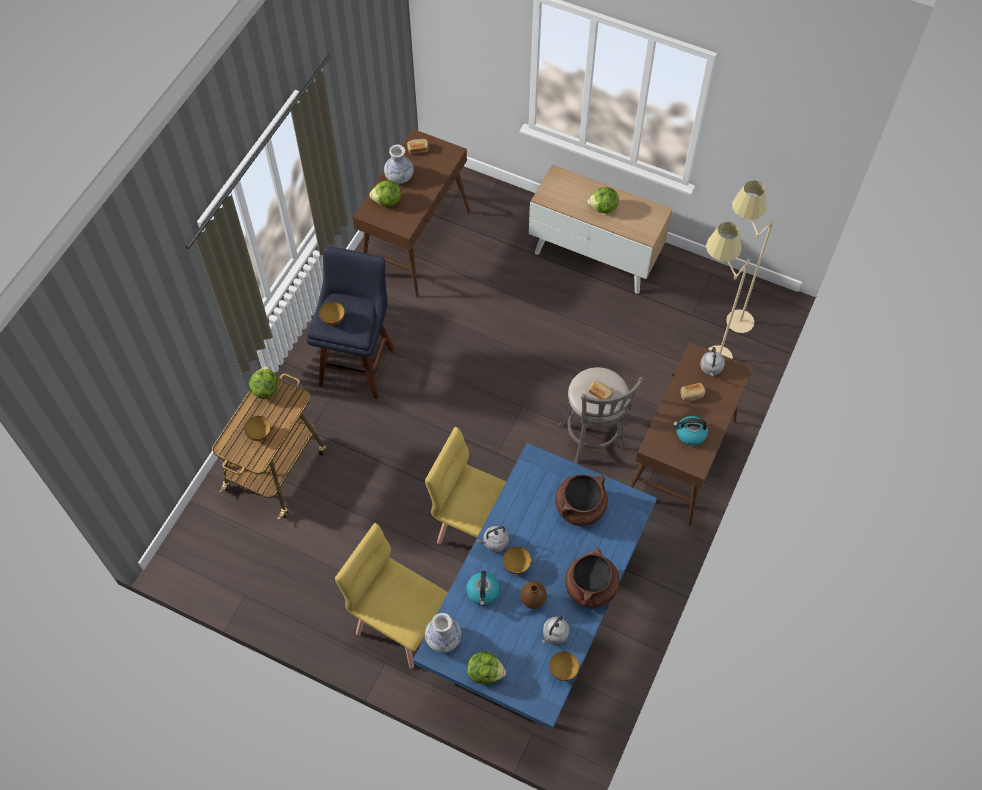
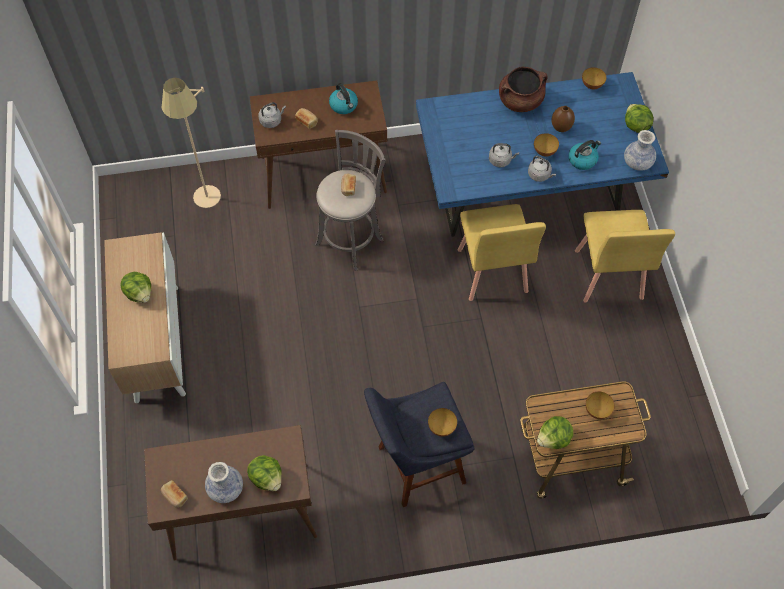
camera: 125 degrees left, 0 degrees up
(554, 634) = (572, 103): grey kettle -> grey kettle (501, 160)
(580, 507) = (464, 139): brown cooking pot -> none
(728, 316) = (158, 209): beige floor lamp -> none

